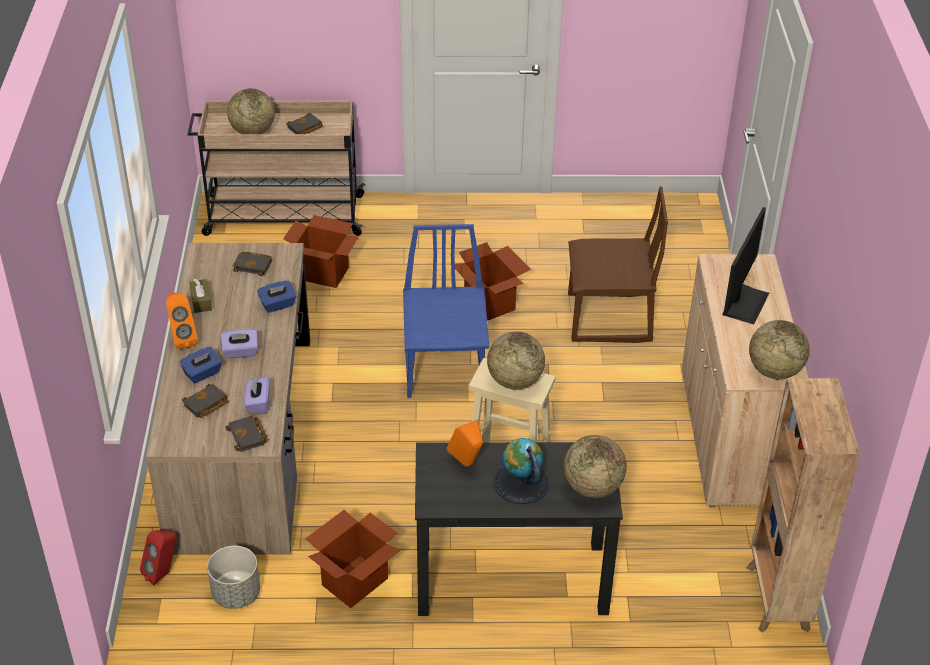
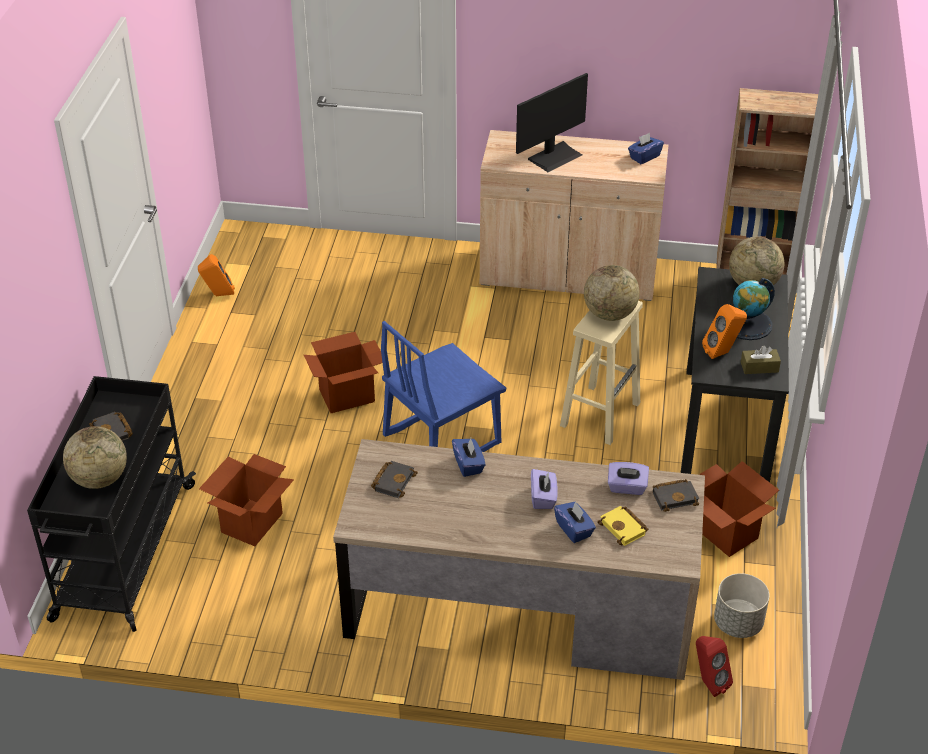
camera: 80 degrees left, 0 degrees up
(182, 339) = (513, 545): orange speaker -> orange speaker (218, 295)
(201, 301) = (448, 527): brown tissue box -> brown tissue box (759, 367)
(205, 405) = (624, 528): black book -> yellow book
(282, 215) = (123, 553): beige cart -> black cart
(446, 369) = (441, 439): blue chair -> blue chair turned 45 degrees counterclockwise
(609, 319) = (395, 318): brown chair -> none
(744, 303) = (554, 156): monitor -> monitor turned 105 degrees clockwise
(774, 371) = (644, 157): globe -> blue tissue box

